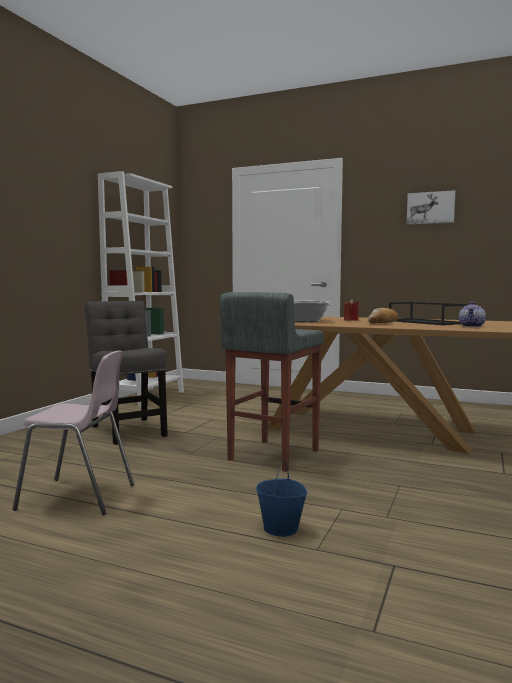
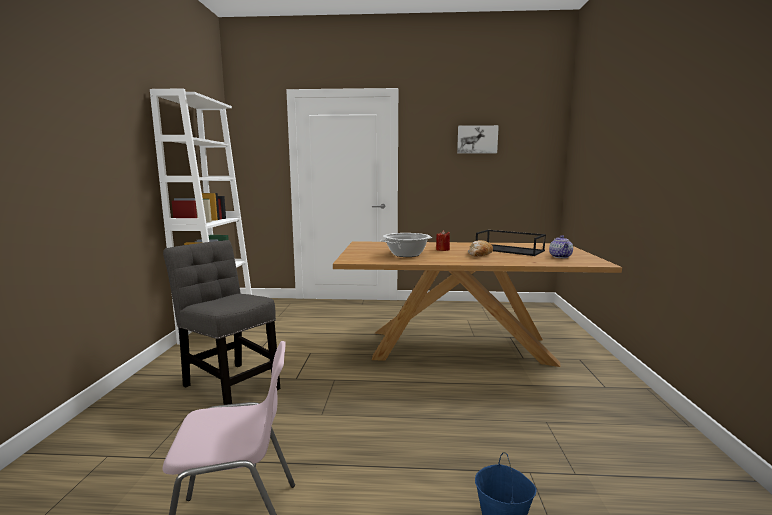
camera: 20 degrees left, 5 degrees up
(272, 455) = (405, 399): grey stool -> none

